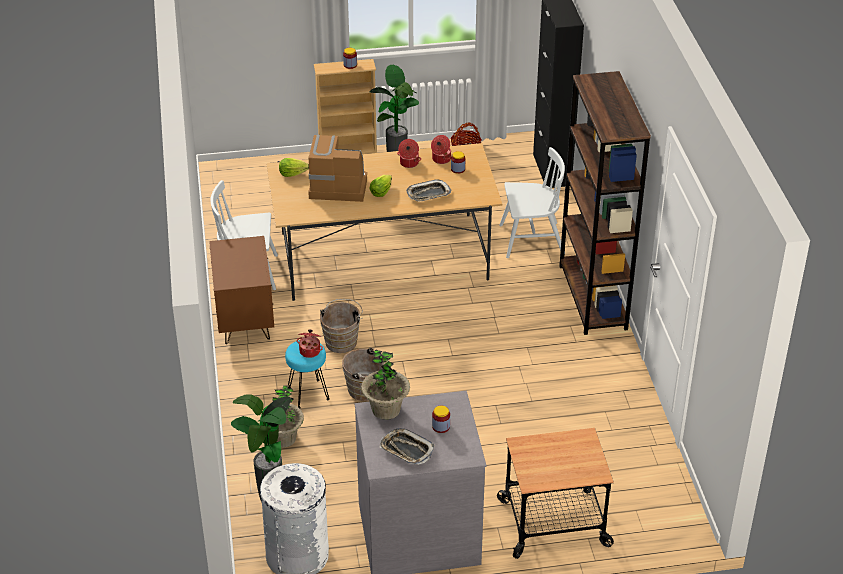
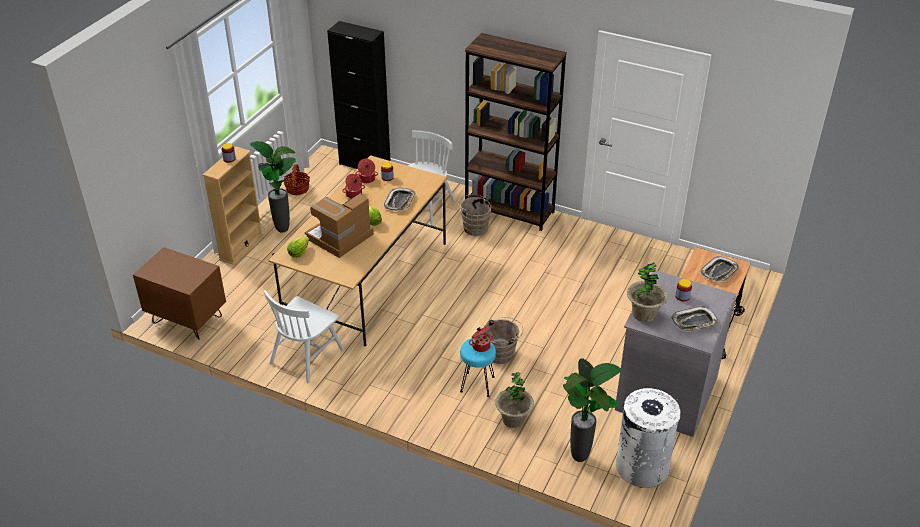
camera: 55 degrees left, 0 degrees up
(245, 321) = (361, 382): brown nightstand -> brown nightstand (187, 320)
(342, 340) = (437, 341): brown bucket -> brown bucket (474, 227)
(568, 462) = (719, 272): none -> tray

